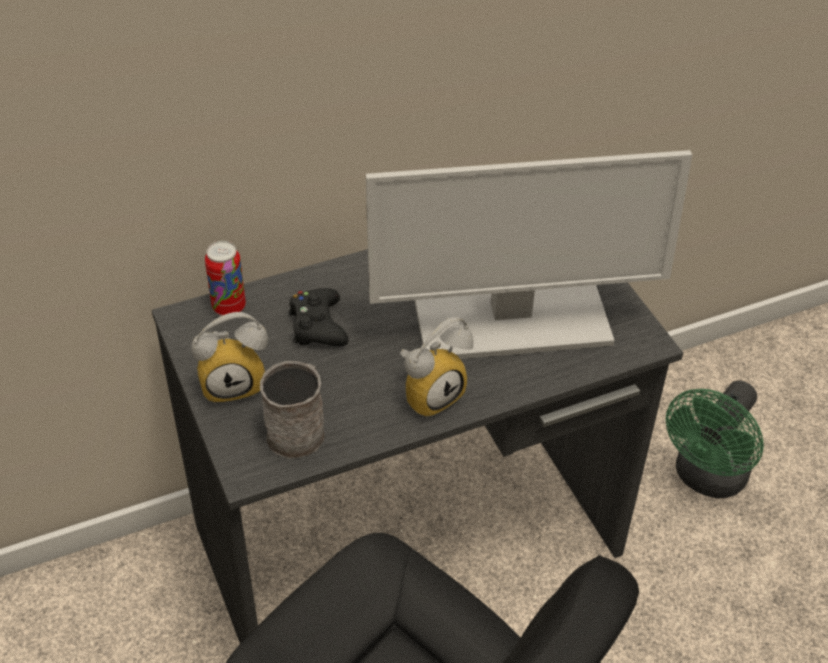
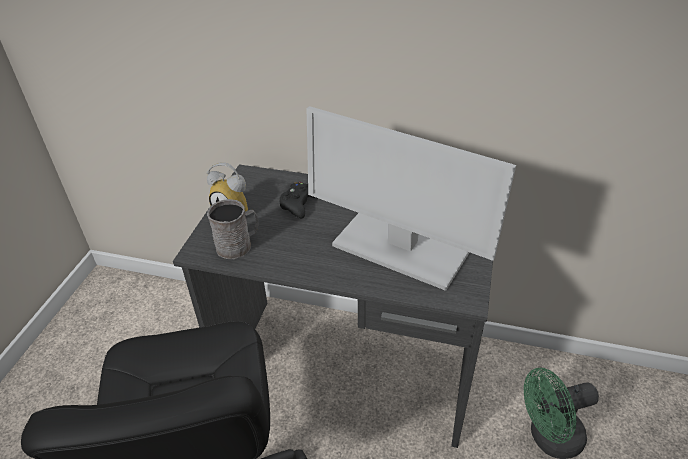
camera: 40 degrees right, 5 degrees down
(229, 307) = (270, 178): can -> none
(431, 393) = (318, 262): alarm clock -> none

